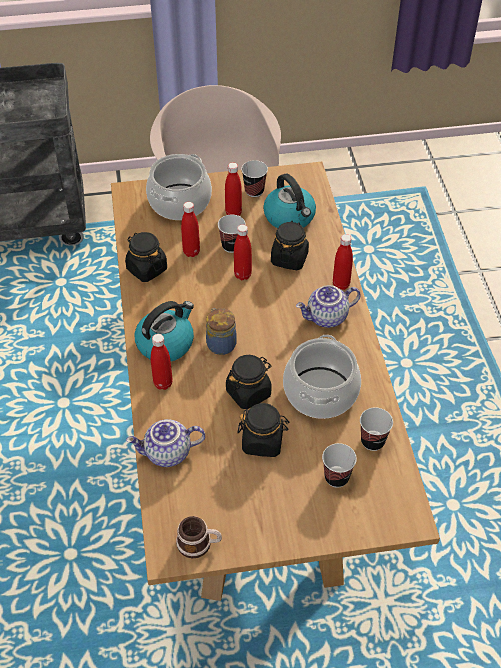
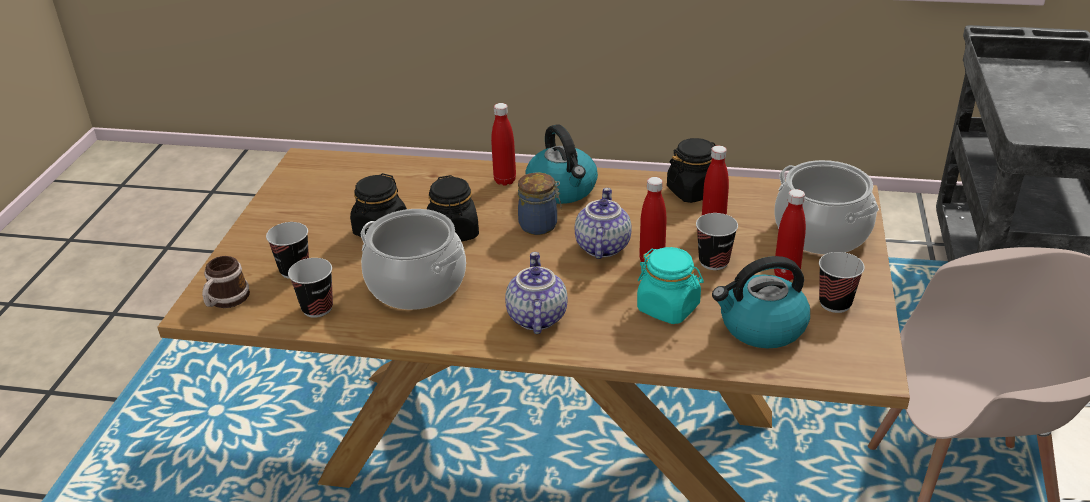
camera: 110 degrees right, 15 degrees down
(167, 454) = (412, 172): teapot -> teapot (601, 246)
(199, 544) = (298, 176): mug -> mug (225, 300)
(289, 258) = (668, 308): black jar -> turquoise jar
(341, 284) = (593, 345): red bottle -> none

